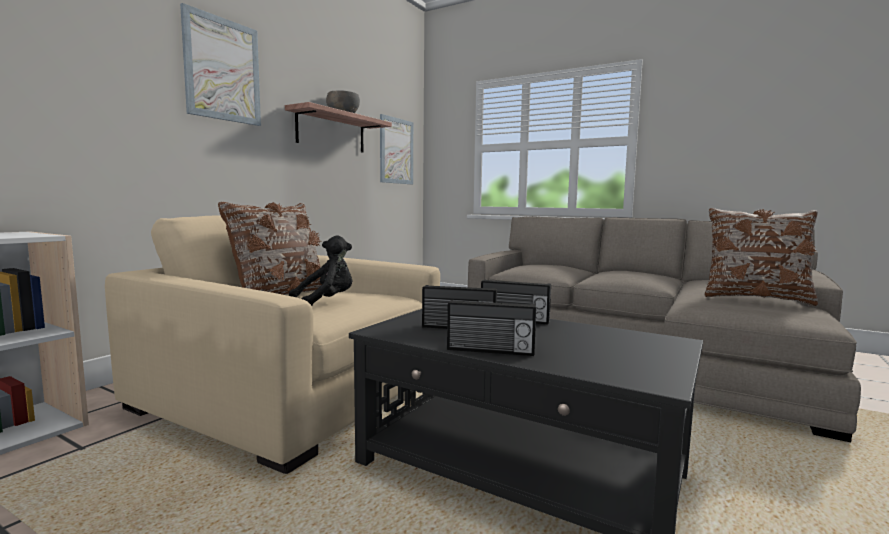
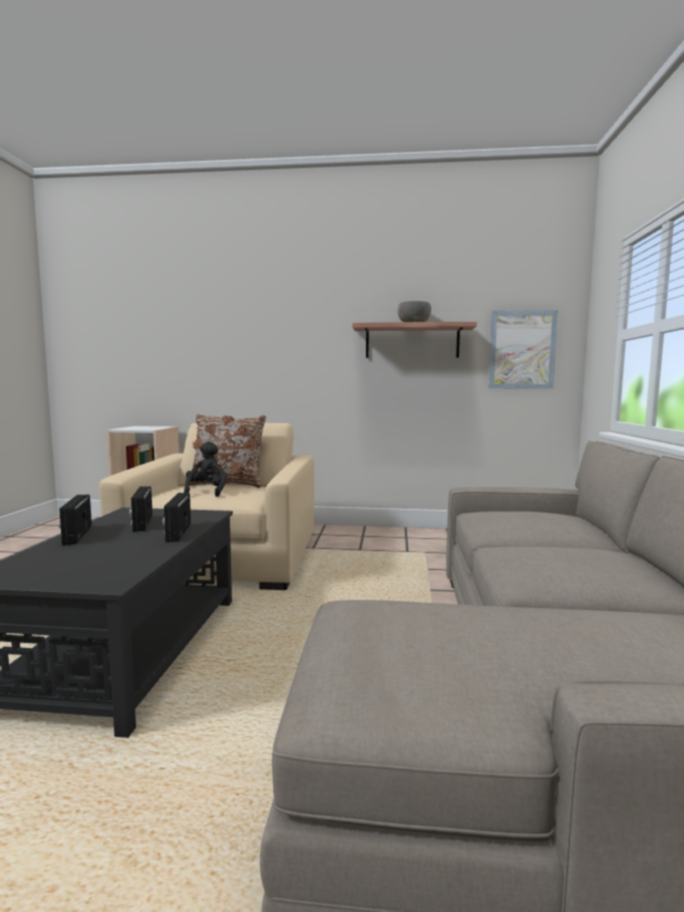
camera: 65 degrees right, 0 degrees up
(222, 70) = (297, 310): picture -> none
(326, 302) = (206, 492): black plush toy -> black plush toy turned 120 degrees counterclockwise
(756, 299) = (495, 654): brown pillow -> none

